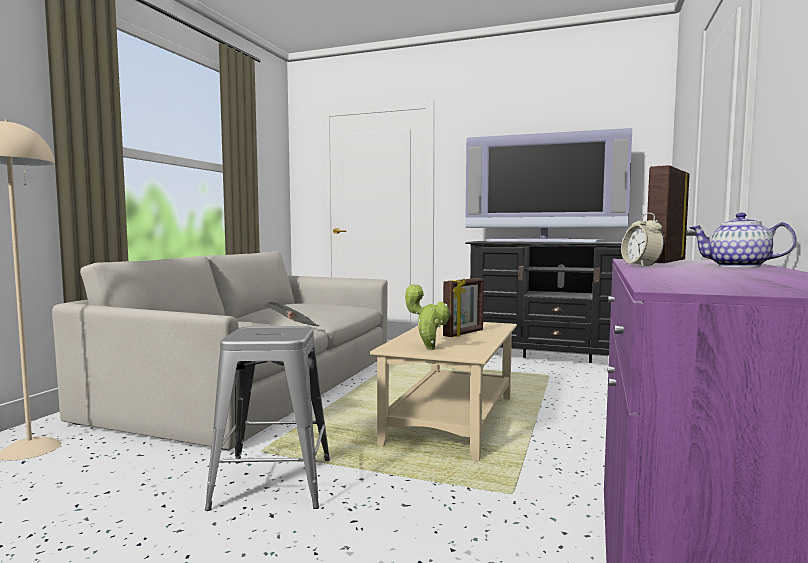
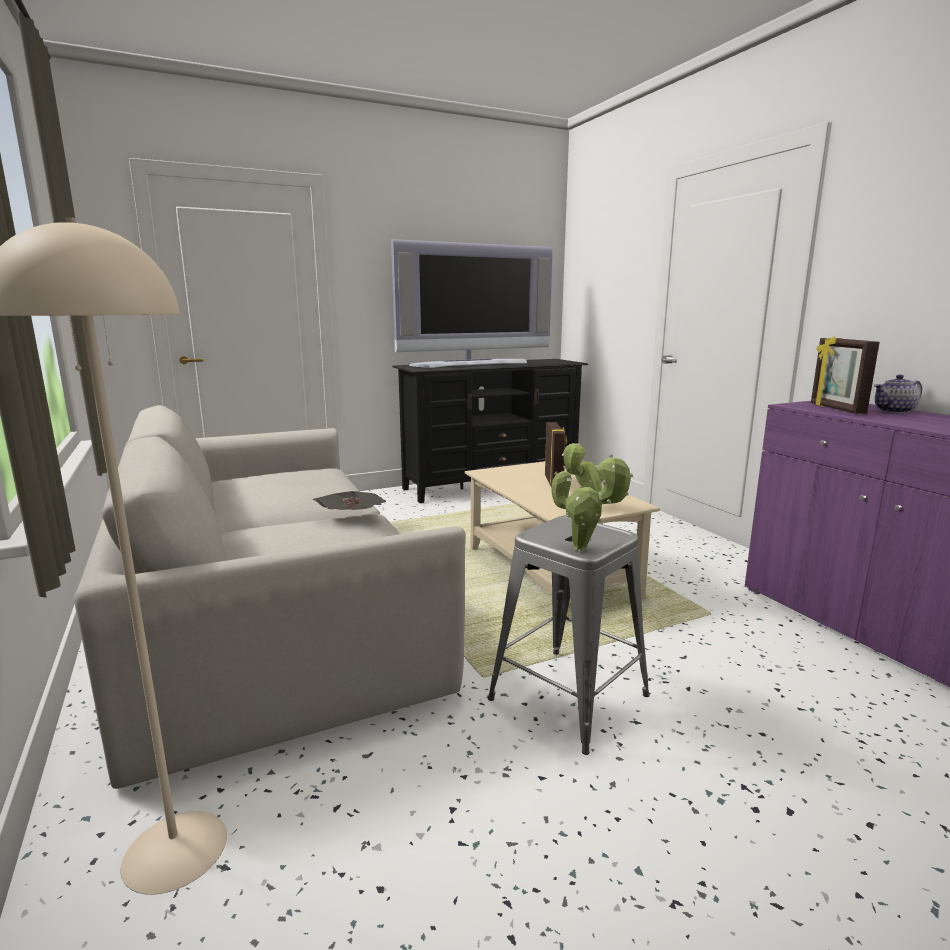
camera: 45 degrees left, 10 degrees up
(239, 337) = (584, 549): none -> potted plant
(641, 266) = (872, 418): alarm clock -> none

